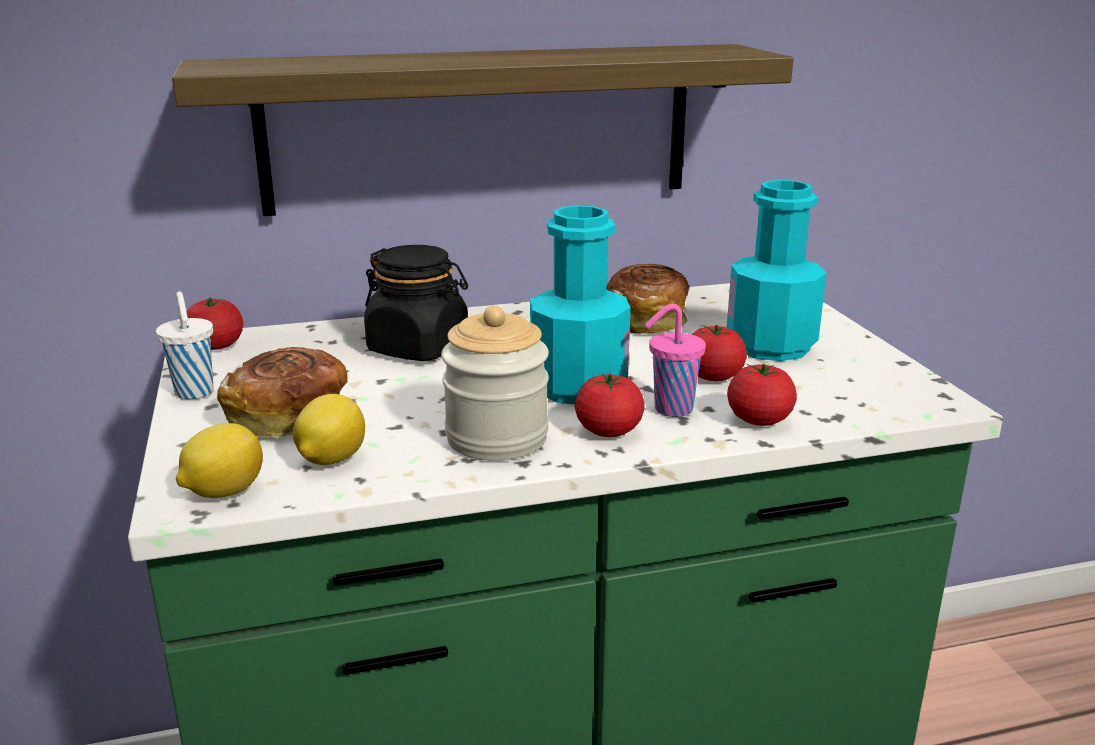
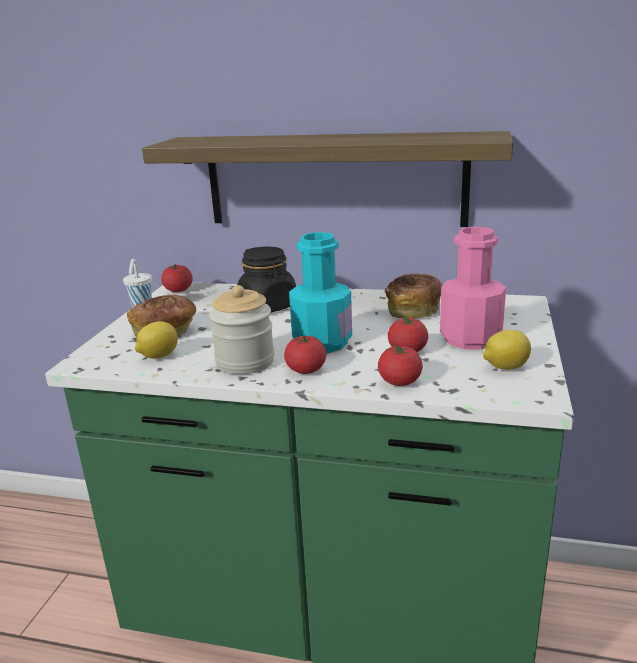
camera: 30 degrees right, 0 degrees up
(223, 492) = (99, 361): lemon -> lemon (505, 367)
(670, 409) = (356, 365): pink cup -> none
(770, 346) = (470, 338): turquoise bottle -> pink bottle

